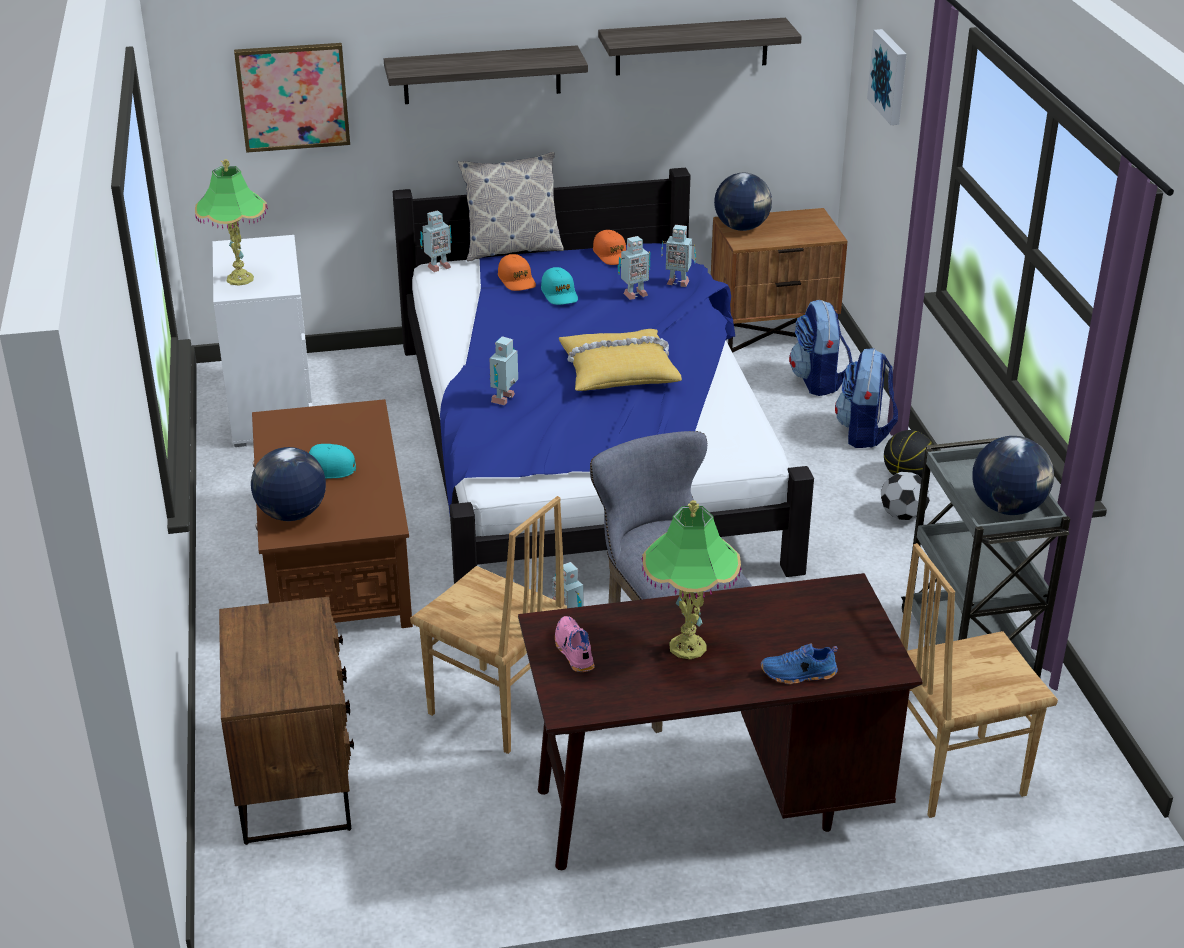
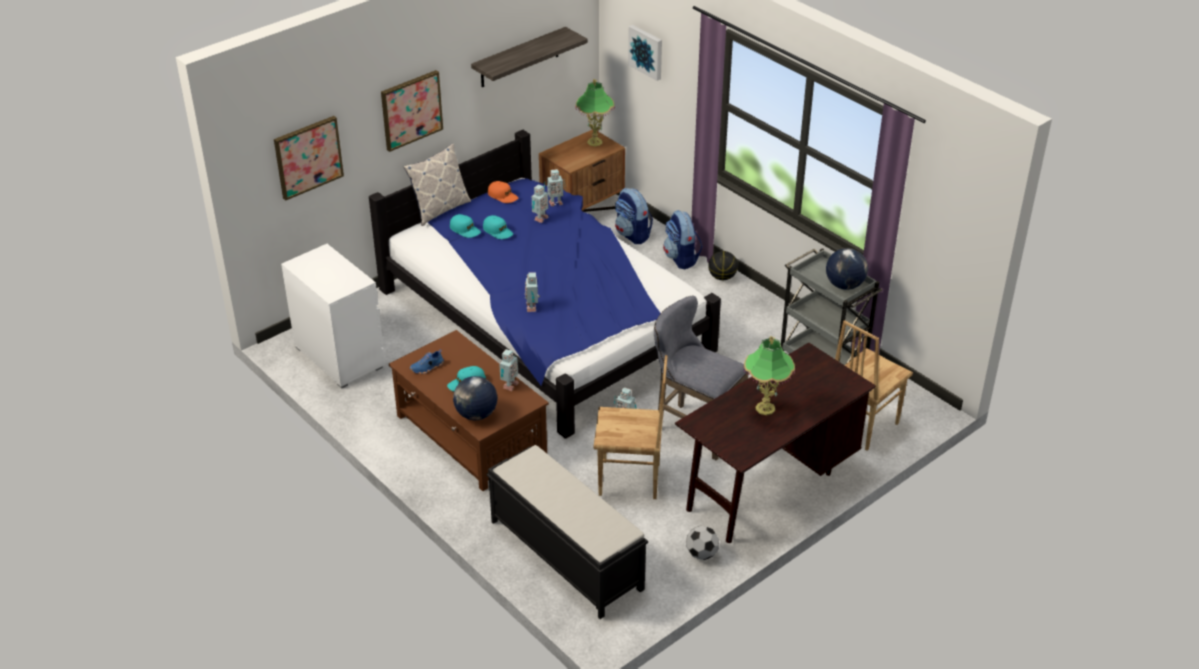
camera: 30 degrees left, 5 degrees up
(240, 279) = (328, 283): table lamp -> table lamp (595, 142)
(296, 779) = (565, 554): brown nightstand -> black bench
(437, 267) = (406, 235): toy robot -> toy robot (509, 385)
(482, 75) = (411, 110): shelf -> picture
(517, 280) = (465, 230): orange cap -> turquoise cap
(573, 651) = (717, 431): pink shoe -> none
(618, 371) = (575, 270): yellow pillow -> none
(741, 227) = (561, 156): globe -> none
(798, 675) = (823, 403): blue shoe -> blue shoe (427, 368)
(902, 515) = (737, 300): football -> football (701, 554)

